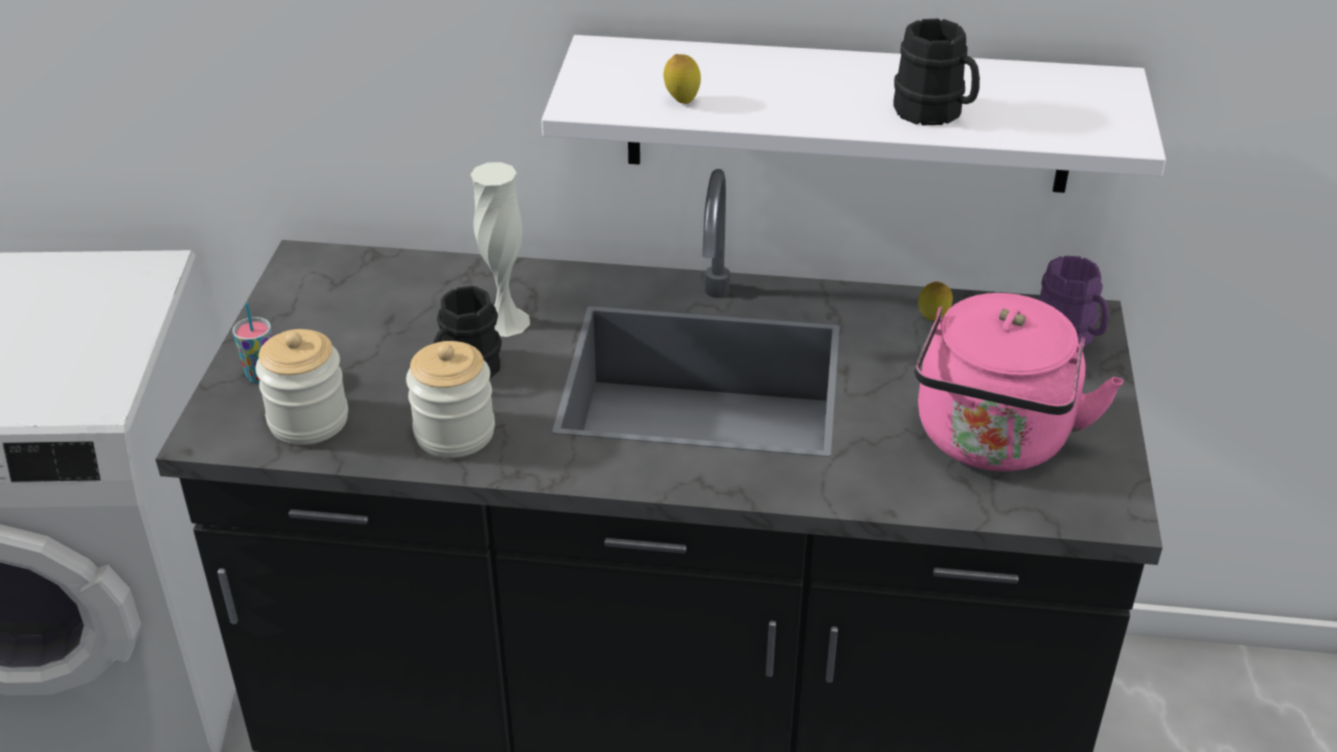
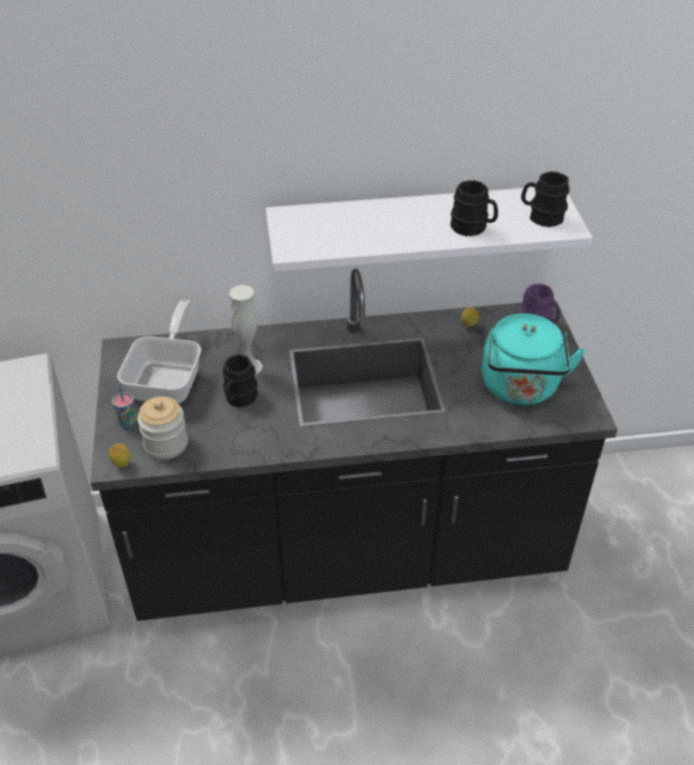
camera: 15 degrees left, 5 degrees up
(362, 318) = (169, 379): none -> frying pan
(454, 432) = (248, 436): jar -> none
(682, 101) = (342, 240): lemon -> lemon (122, 464)
(992, 441) = (520, 388): pink kettle -> turquoise kettle
(1077, 113) = (541, 217): none -> black mug

